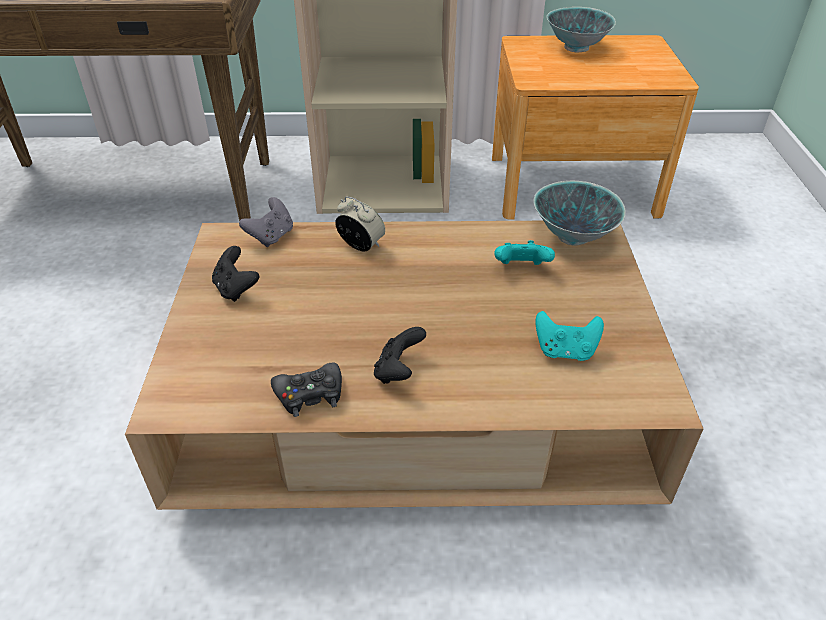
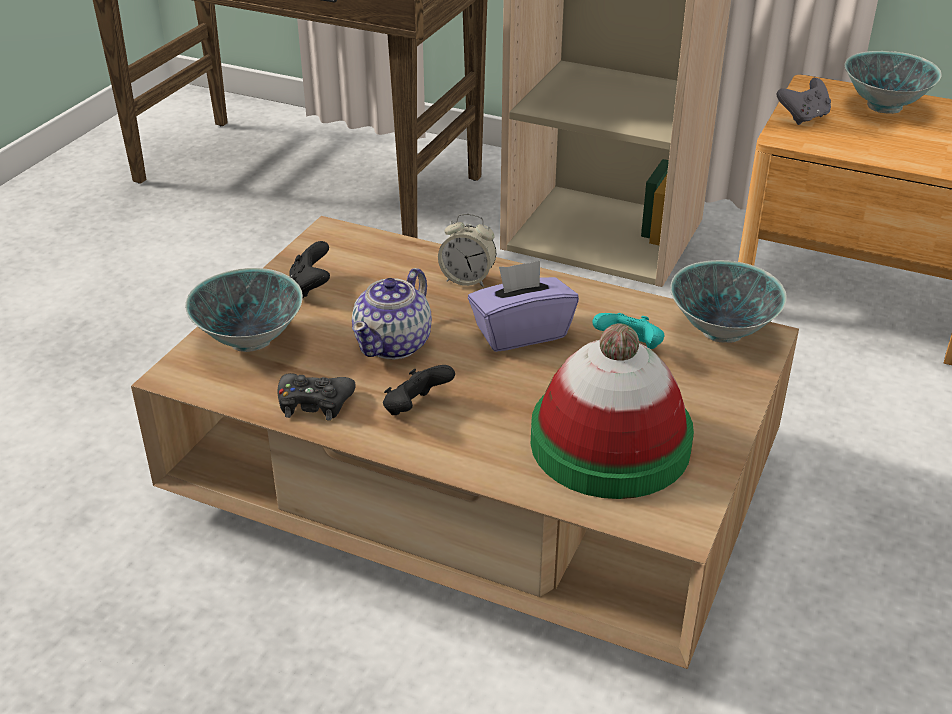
camera: 25 degrees right, 5 degrees down
(212, 353) = (249, 340): none -> bowl
(271, 236) = (380, 246): grey game controller -> grey game controller (803, 118)
(341, 318) = (394, 344): none -> teapot
(361, 246) = (467, 279): alarm clock -> alarm clock turned 135 degrees clockwise
(433, 279) = (521, 332): none -> purple tissue box
(565, 351) = (610, 443): turquoise game controller -> hat

